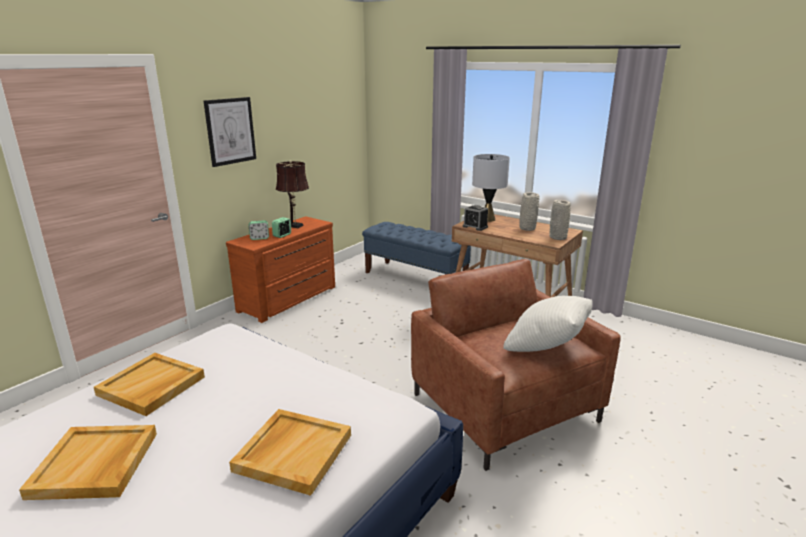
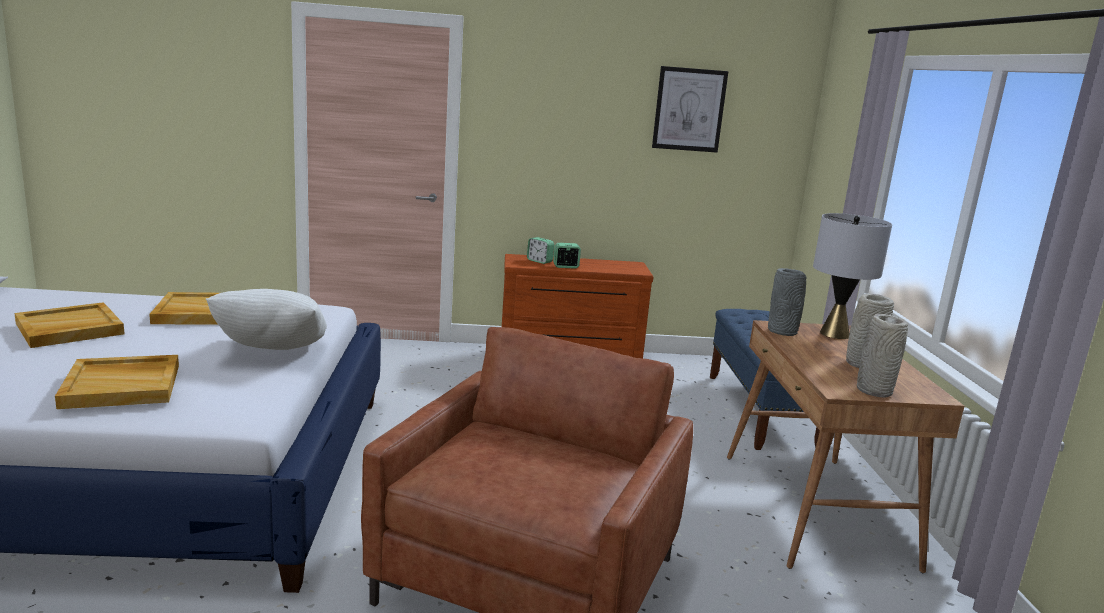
camera: 50 degrees right, 5 degrees down
(230, 131) = (547, 120): picture -> picture (689, 109)
(295, 226) = (604, 265): brown table lamp -> none
(475, 227) = (783, 332): alarm clock -> grey vase
(547, 347) = (529, 484): white pillow -> white pillow (272, 354)

